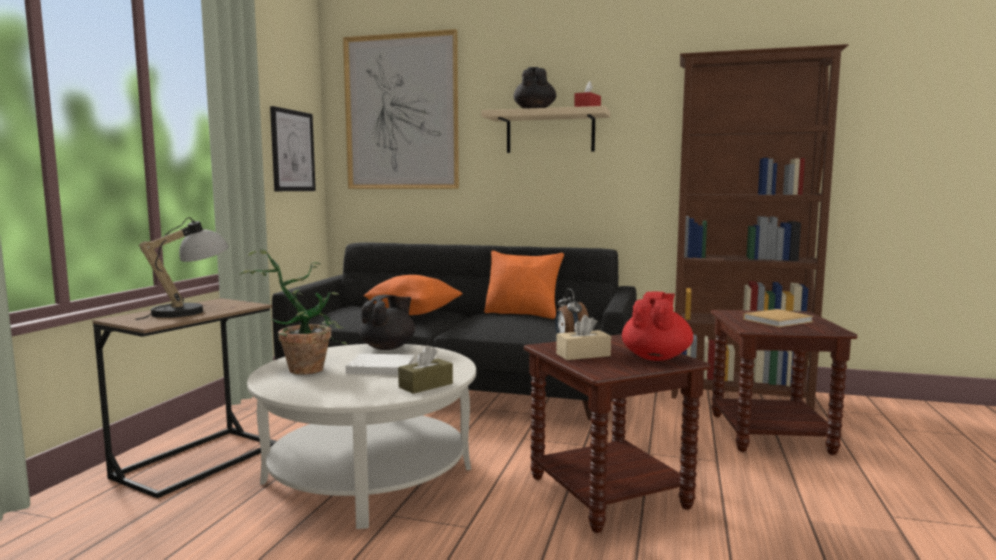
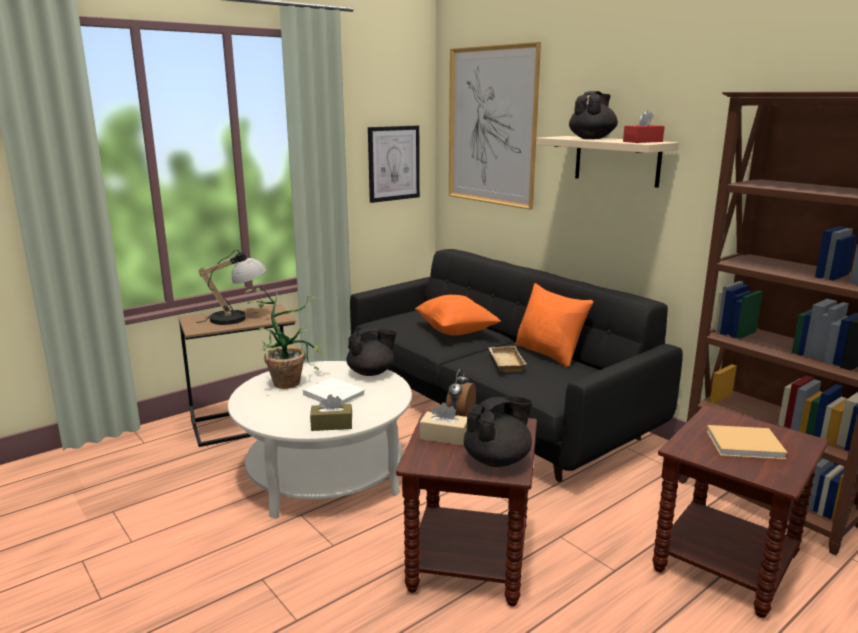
camera: 35 degrees right, 10 degrees up
(500, 322) = (505, 362): none -> beige tray
(656, 357) = (498, 460): red teapot -> black teapot

